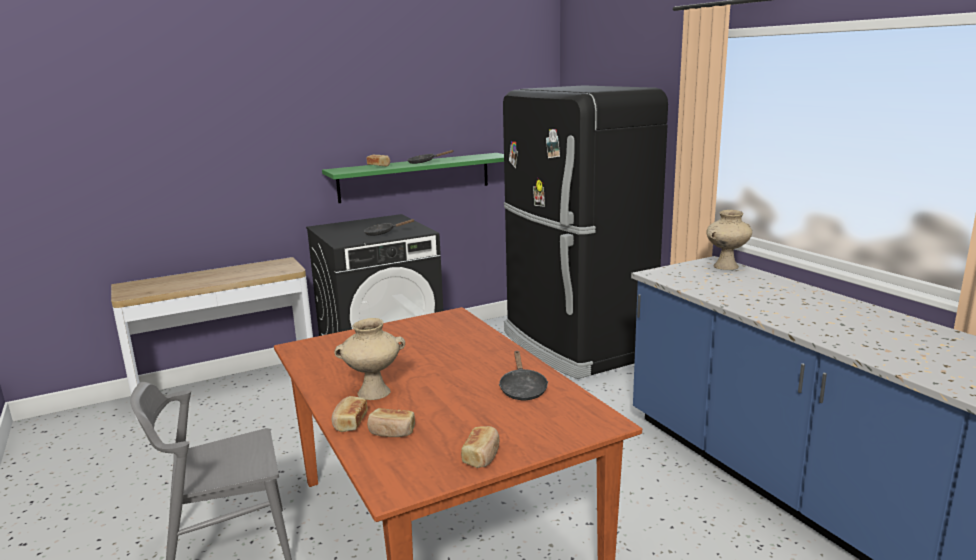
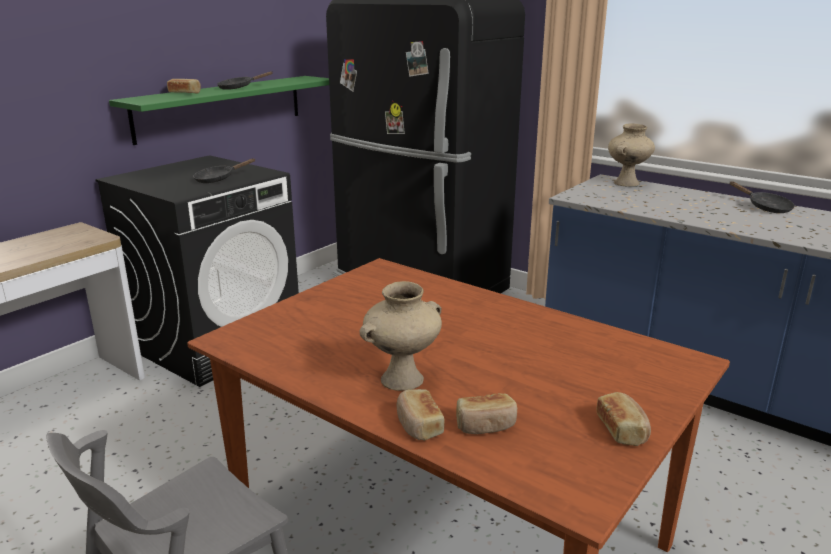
camera: 25 degrees left, 5 degrees up
(522, 389) = (564, 341): black frying pan -> black frying pan (765, 207)

